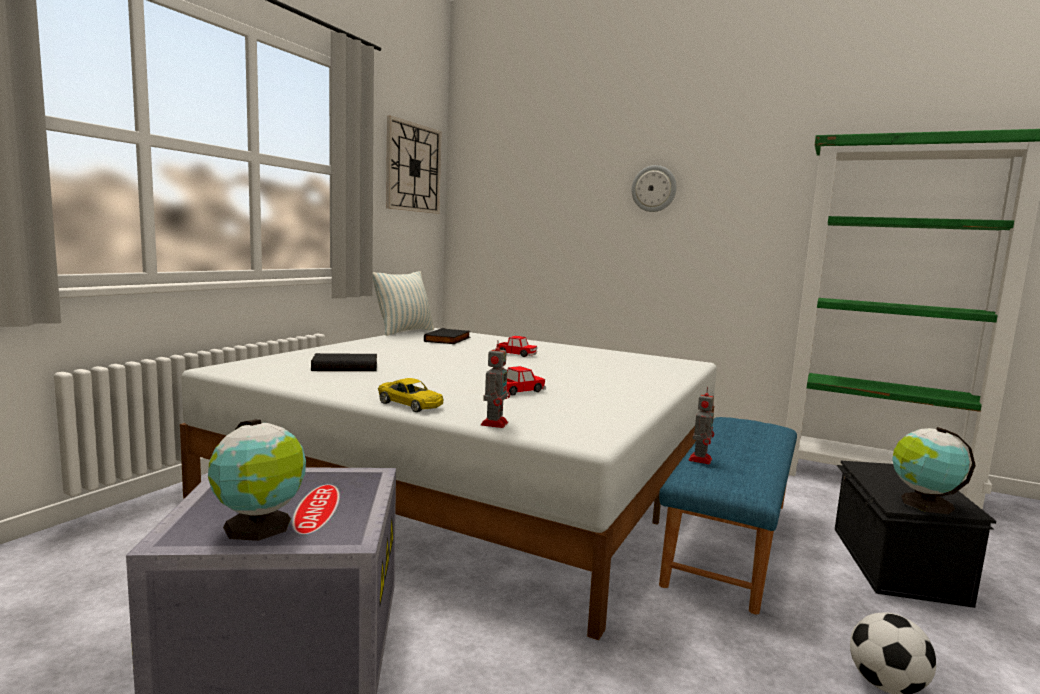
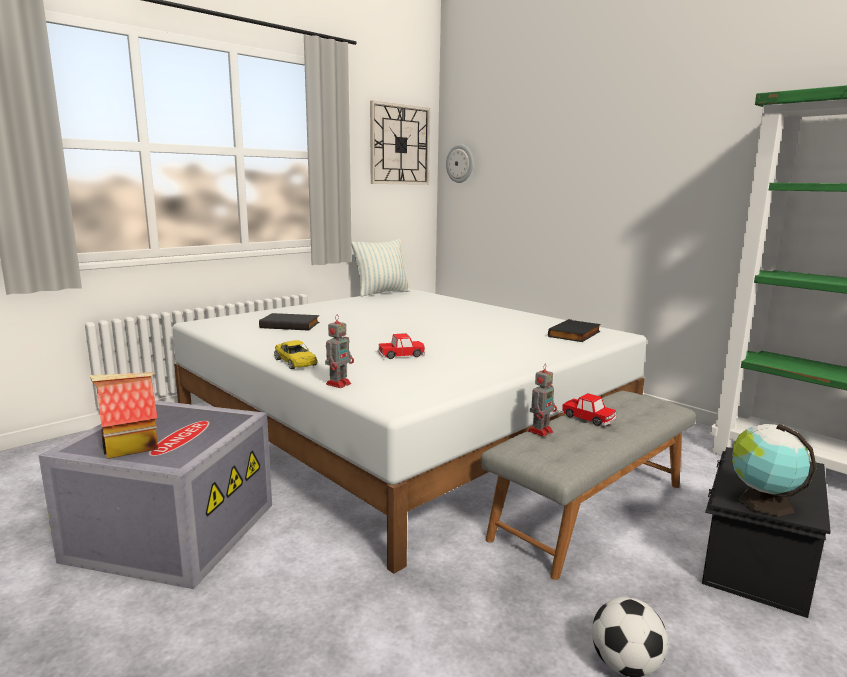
camera: 20 degrees right, 5 degrees up
(260, 527) = (130, 447): globe -> toy house
(448, 340) = (409, 302): black book -> black book (575, 334)
(516, 354) = (451, 318): toy car -> toy car (588, 418)
(654, 188) = (614, 154): wall clock -> wall clock (460, 163)
(727, 540) = (589, 510): blue bench -> grey bench

